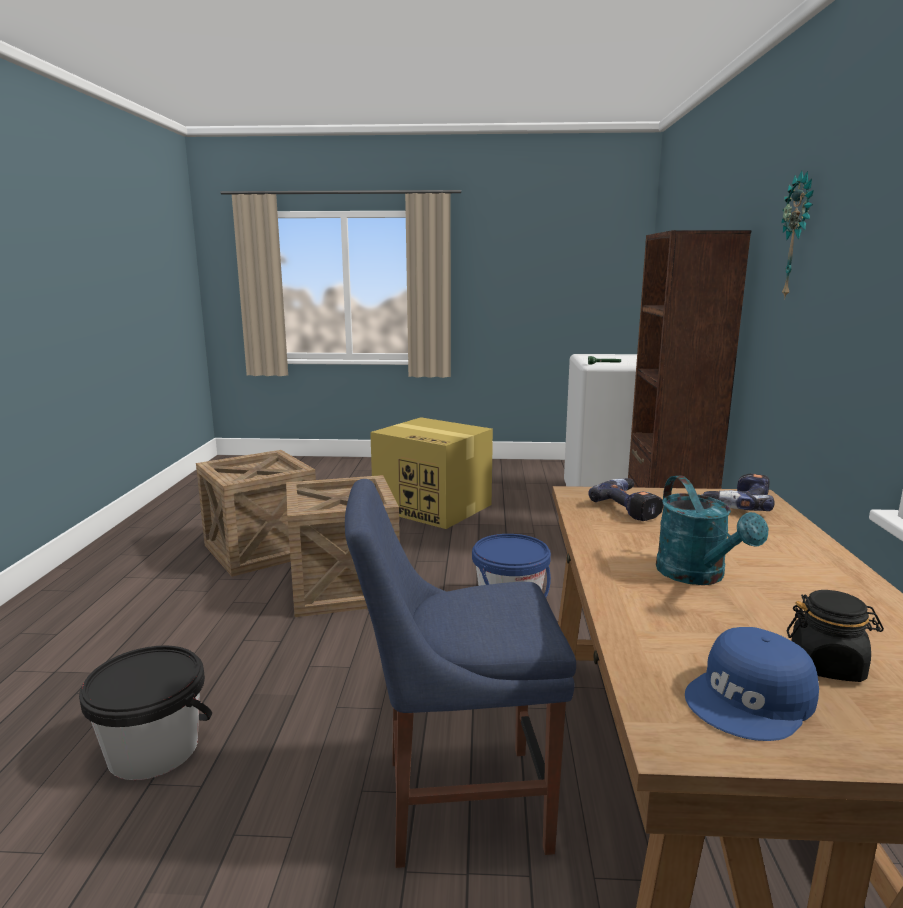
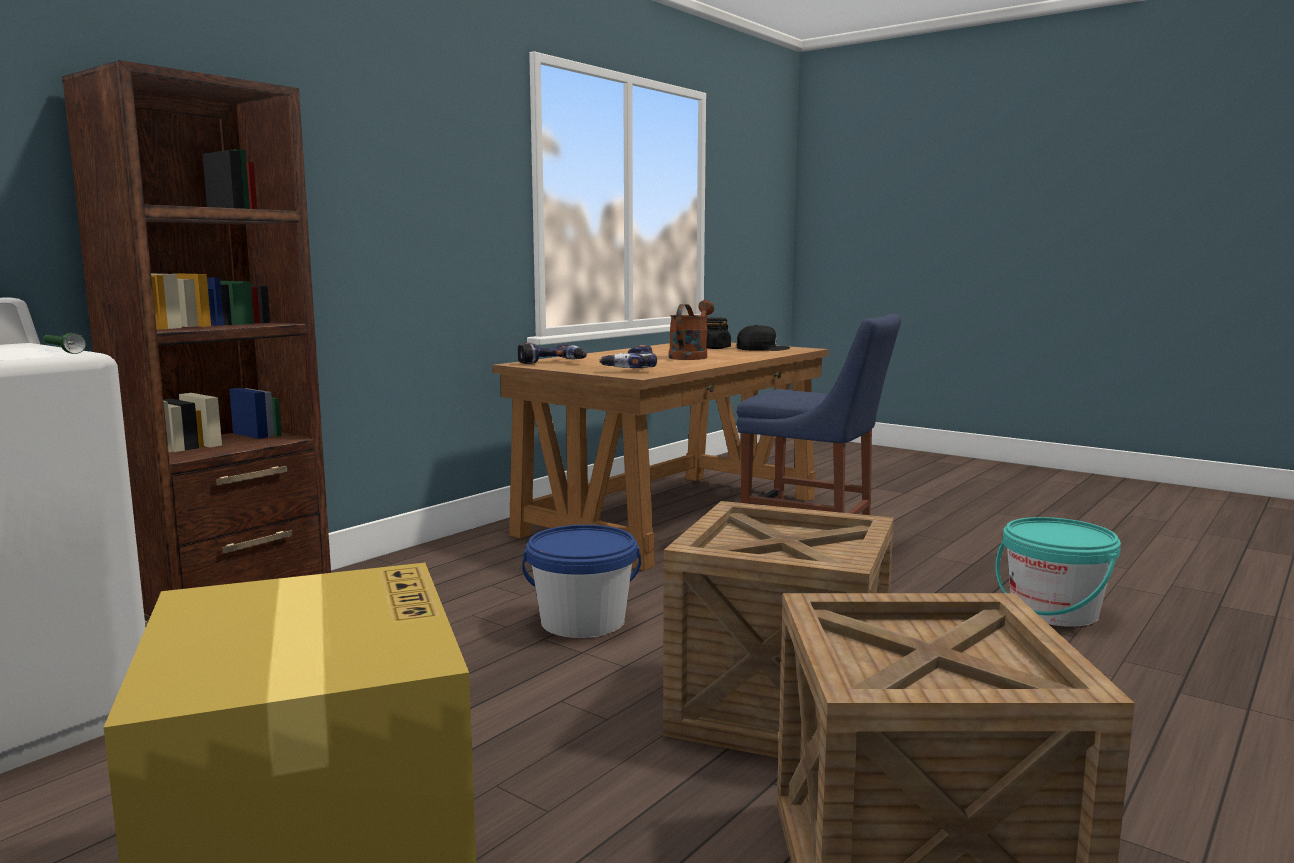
camera: 145 degrees left, 5 degrees down
(153, 749) = (1054, 611): black bucket -> turquoise bucket
(698, 576) = (690, 356): turquoise watering can -> brown watering can
(752, 699) = (762, 348): blue cap -> black cap
(798, 236) = (355, 130): wall clock -> none

